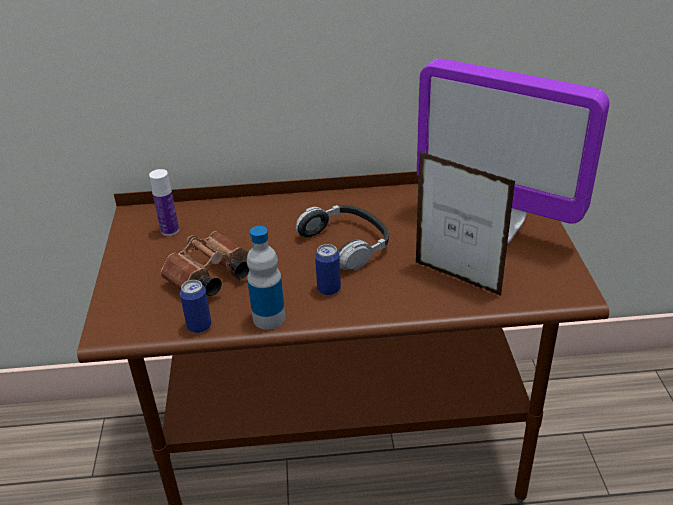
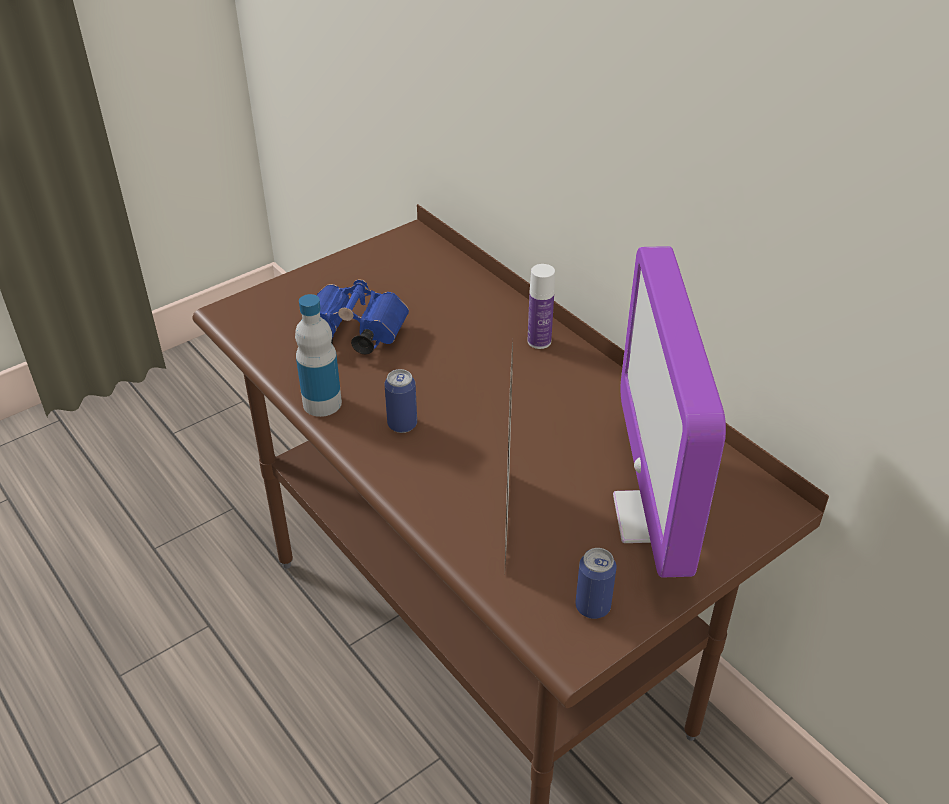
camera: 55 degrees right, 5 degrees up
(170, 230) = (407, 270): bottle -> bottle (539, 341)
(199, 326) = (277, 363): can -> can (592, 607)
(209, 278) = (352, 334): brown binoculars -> blue binoculars
(346, 243) = (495, 402): headphones -> none

